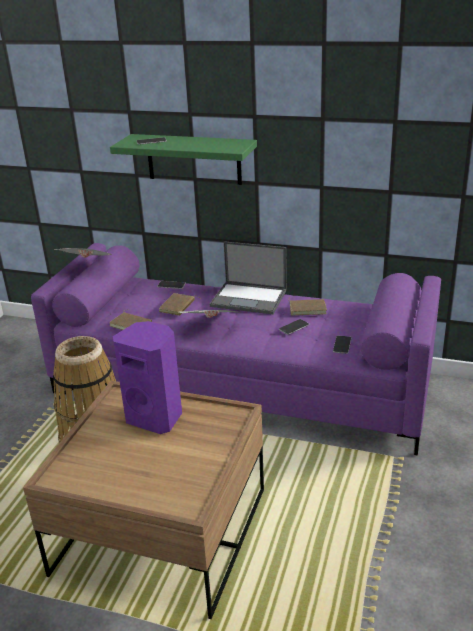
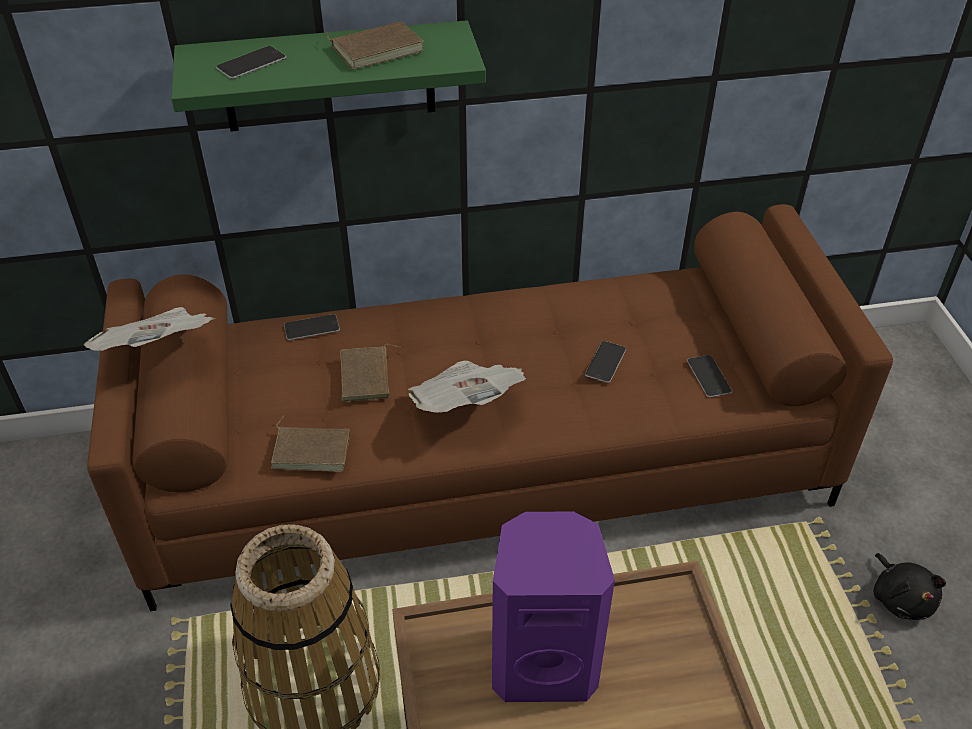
camera: 30 degrees left, 15 degrees up
(241, 385) = (488, 466): purple sofa -> brown sofa
(250, 298) = (481, 318): laptop -> none
(307, 308) = (595, 313): brown book -> brown book (376, 48)
(421, 506) = (901, 598): none -> black plush toy

